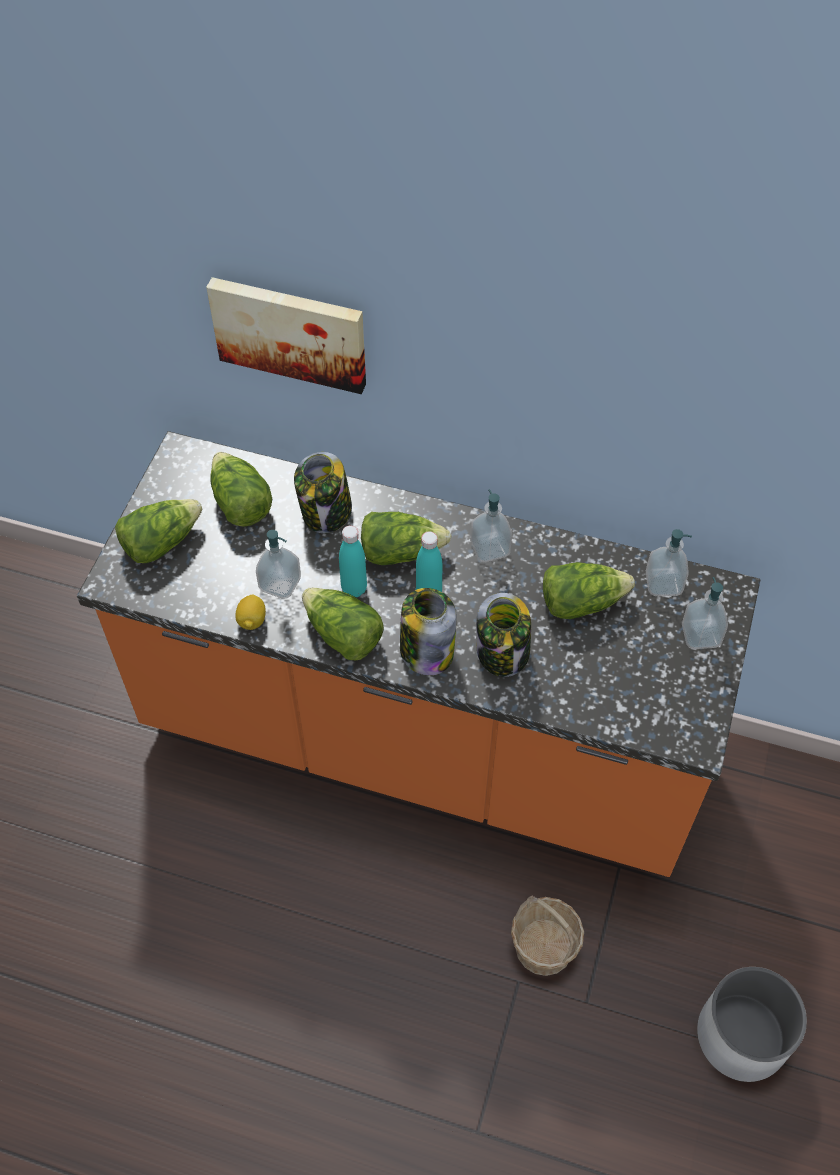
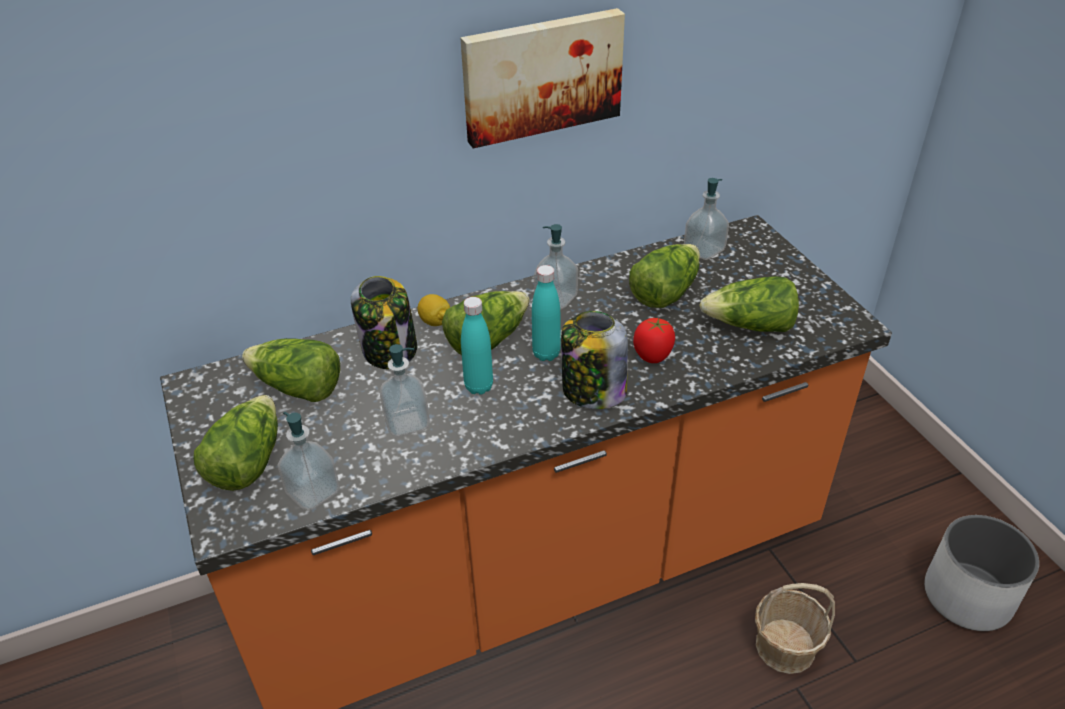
camera: 40 degrees left, 15 degrees down
(252, 620) = (412, 465): lemon -> lemon (435, 321)
(290, 331) = (285, 155): picture -> picture (541, 75)
(342, 635) = (509, 424): lettuce -> lettuce (750, 326)
(503, 653) = (652, 356): jar -> tomato
(700, 635) = (767, 264): soap dispenser -> soap dispenser (313, 492)

